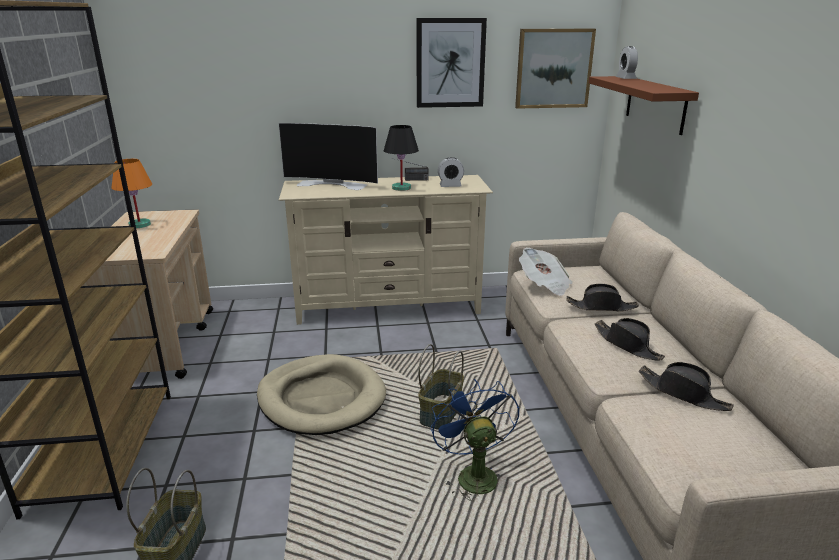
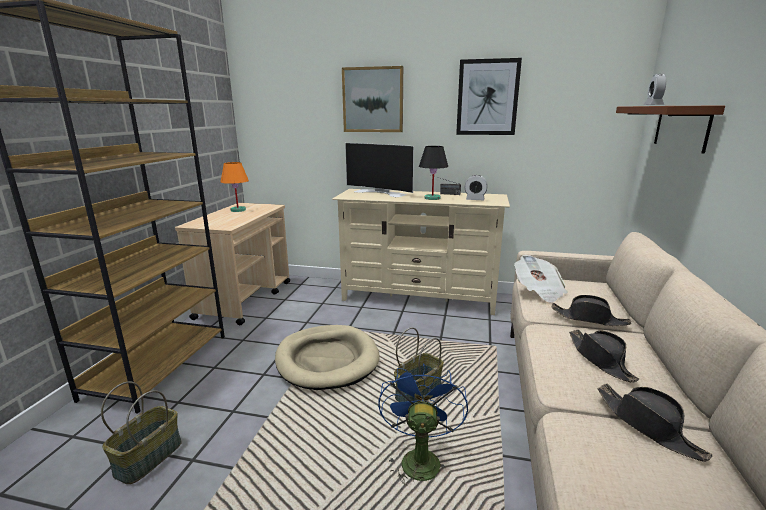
camera: 20 degrees right, 5 degrees down
(553, 68) = (584, 102): picture -> picture (373, 100)

